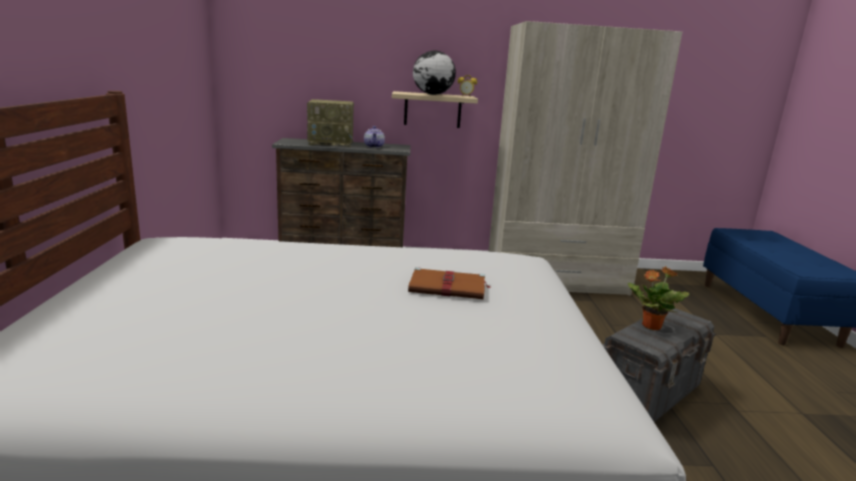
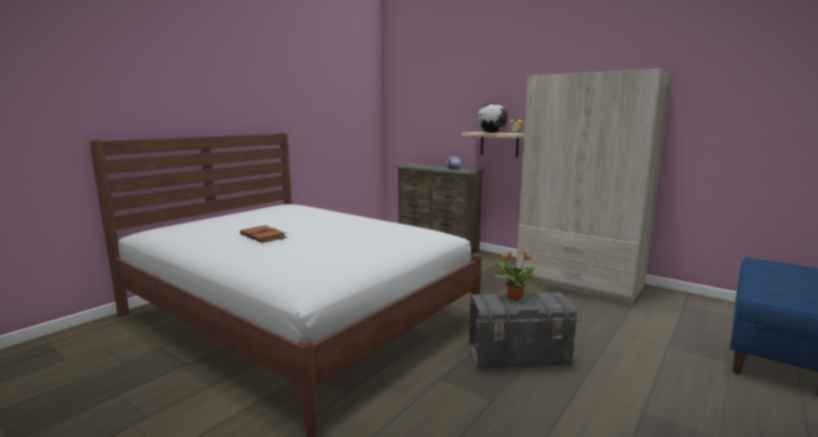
camera: 40 degrees right, 5 degrees down
(332, 143) = (432, 166): radio -> none
(449, 287) = (354, 235): brown book -> brown book (264, 236)

